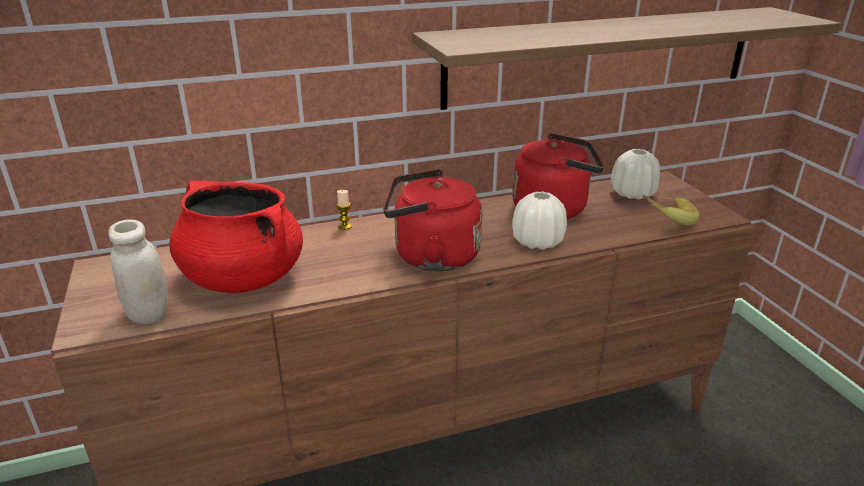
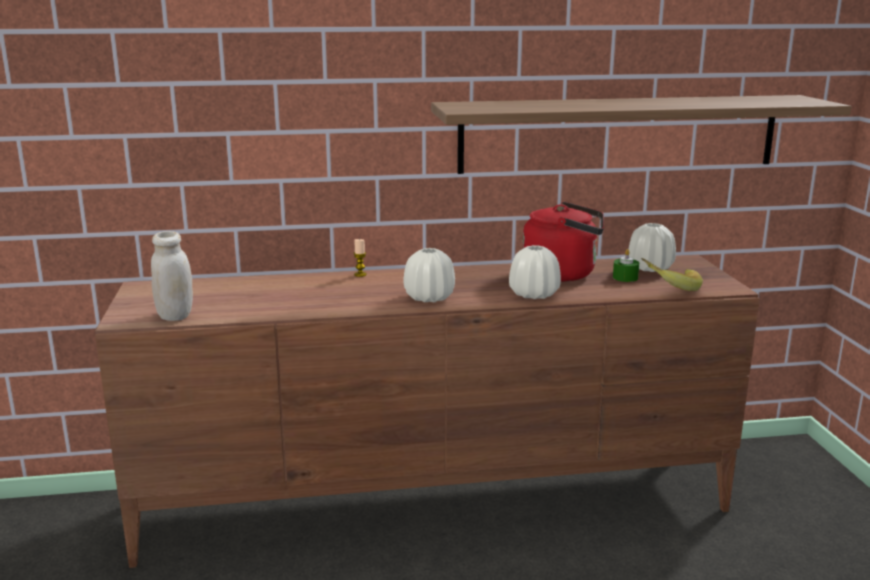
camera: 10 degrees right, 10 degrees down
(242, 277) = (258, 300): red cooking pot -> none
(431, 256) = (429, 297): red kettle -> white vase
(616, 209) = (625, 277): none -> green candle

